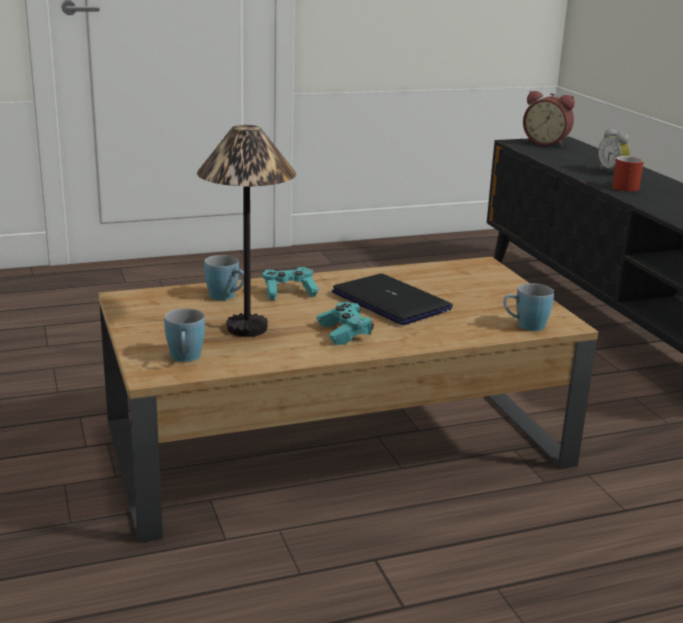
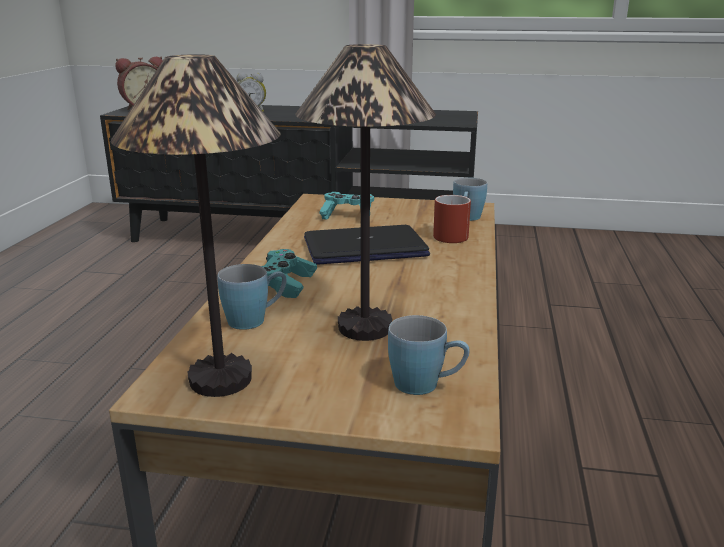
camera: 60 degrees left, 0 degrees up
(145, 307) = (219, 380): none -> table lamp
(344, 333) = (423, 283): turquoise game controller -> turquoise game controller (348, 216)
(627, 187) = (292, 115): red mug -> red mug (446, 235)

